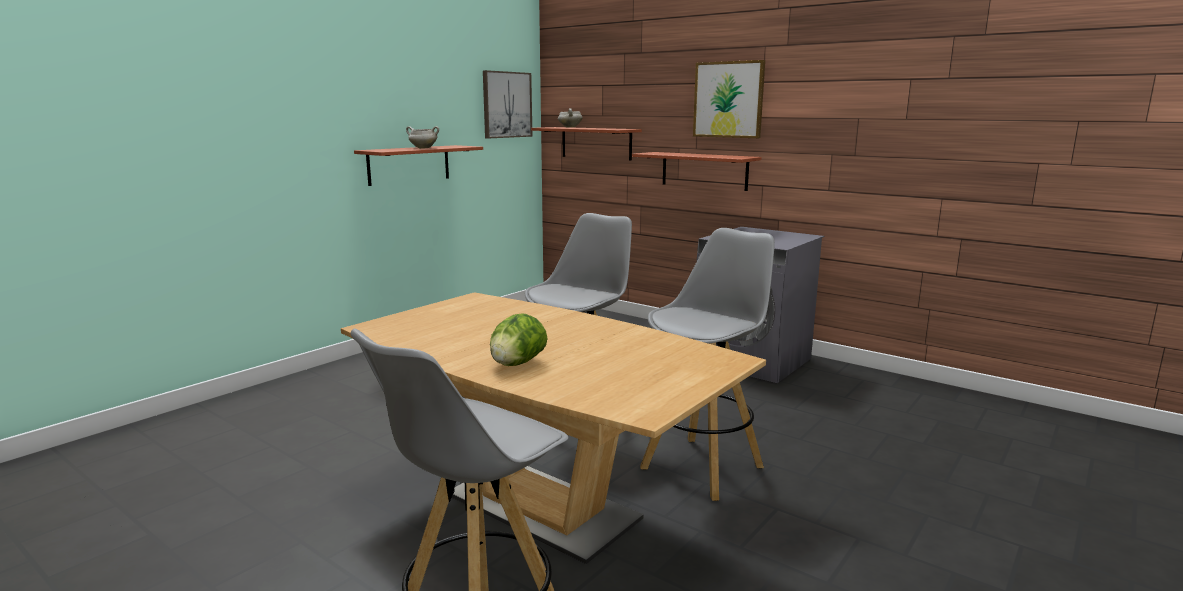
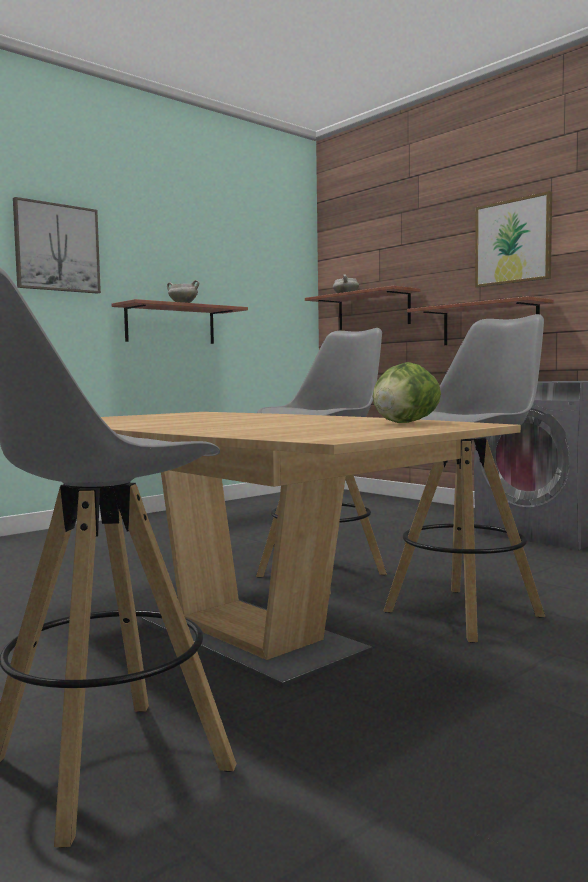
camera: 10 degrees right, 10 degrees down
(506, 105) = (279, 275): picture -> picture (57, 248)
(517, 364) = (204, 426): lettuce -> lettuce (404, 423)

